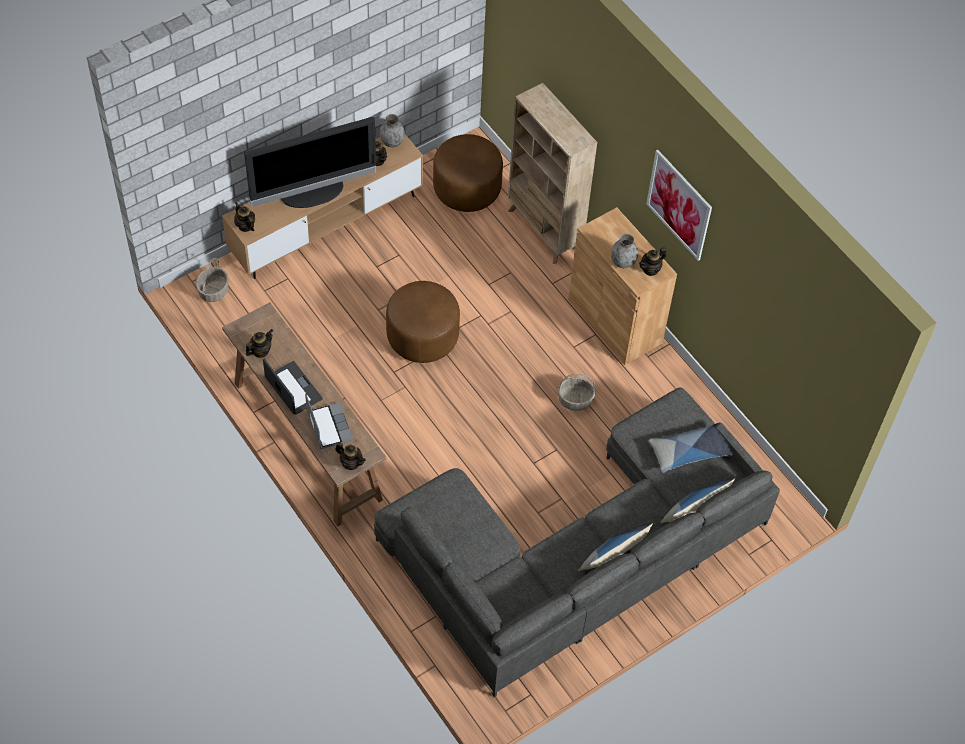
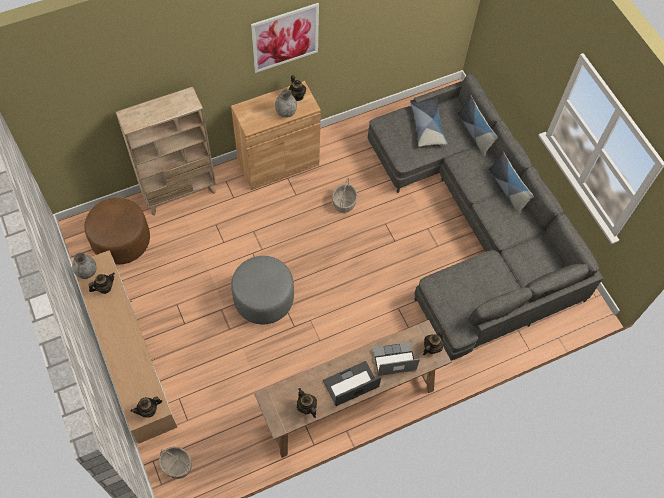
camera: 80 degrees left, 5 degrees up
(313, 193) = (127, 346): television -> none
(422, 336) = (263, 299): brown ottoman -> grey ottoman

